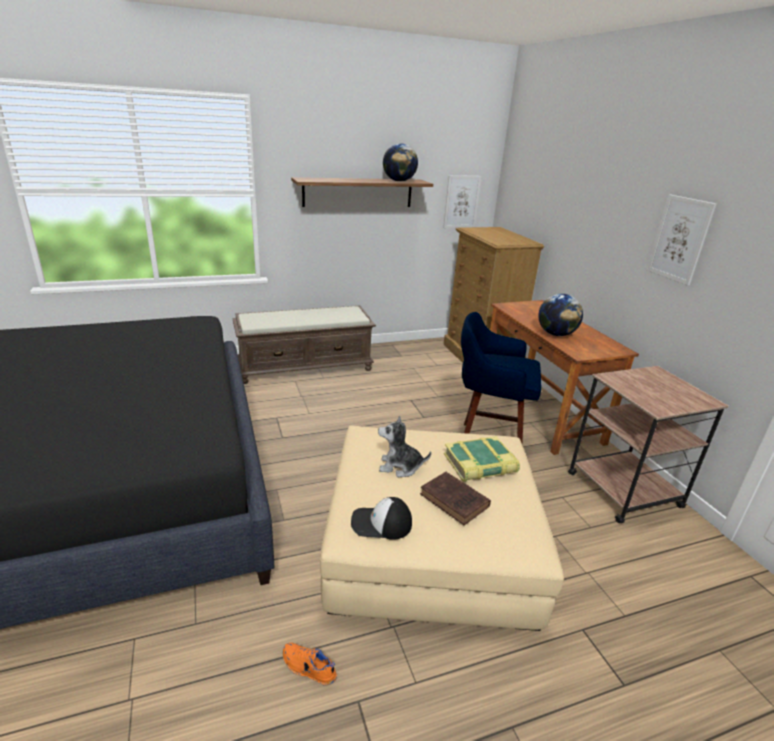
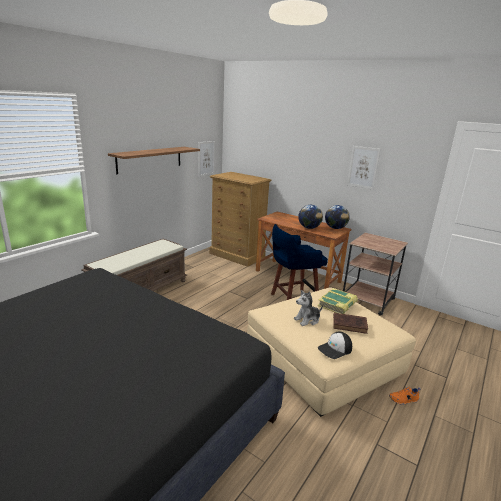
camera: 35 degrees left, 5 degrees down
(308, 668) = (342, 445): orange shoe -> orange shoe (403, 400)
(399, 181) = (178, 149): globe -> globe (335, 228)

